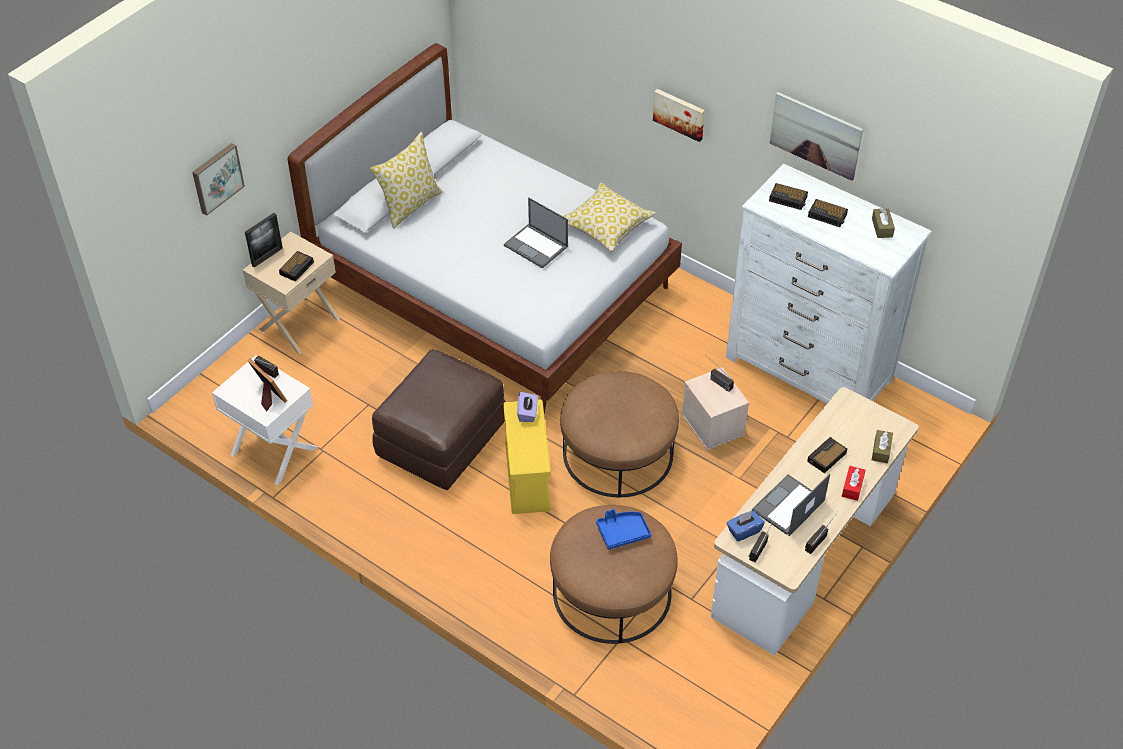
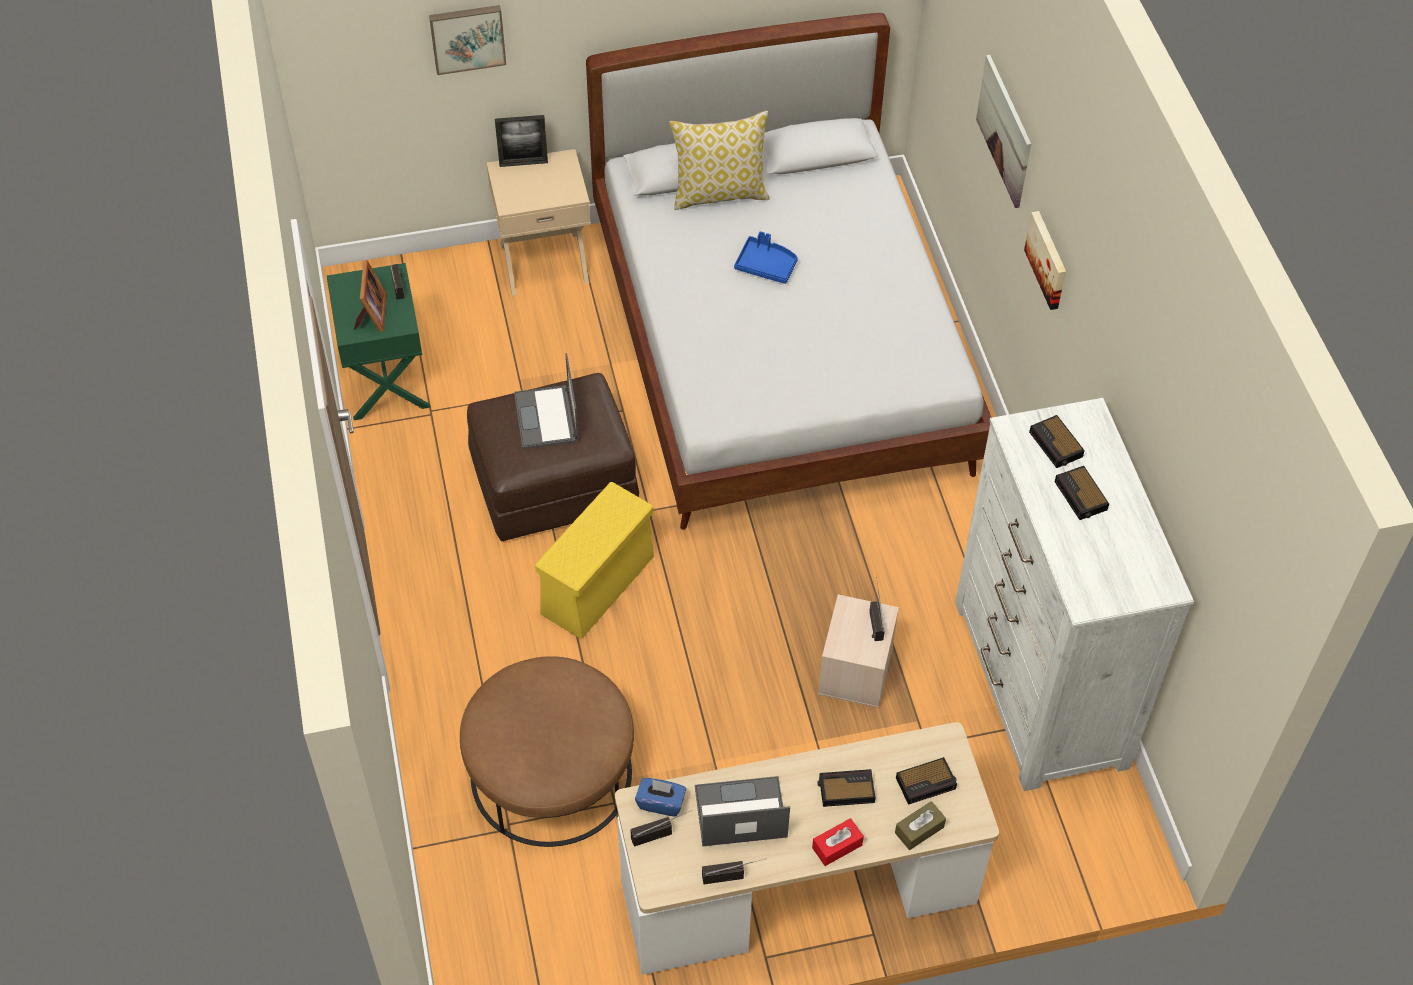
camera: 40 degrees right, 5 degrees up
(273, 451) = (385, 383): white nightstand -> green nightstand
(297, 268) = (539, 193): alarm clock -> alarm clock (927, 783)
(527, 413) = (621, 510): purple tissue box -> none
(536, 246) = (802, 325): laptop -> laptop (547, 418)
(606, 226) = (907, 351): pillow -> none
(617, 453) = (717, 627): brown ottoman -> none
(622, 532) = (574, 712): blue tray -> blue tray (766, 265)
(815, 135) = (1137, 383): picture -> picture (1004, 130)
(882, 228) = (1132, 555): brown tissue box -> none

